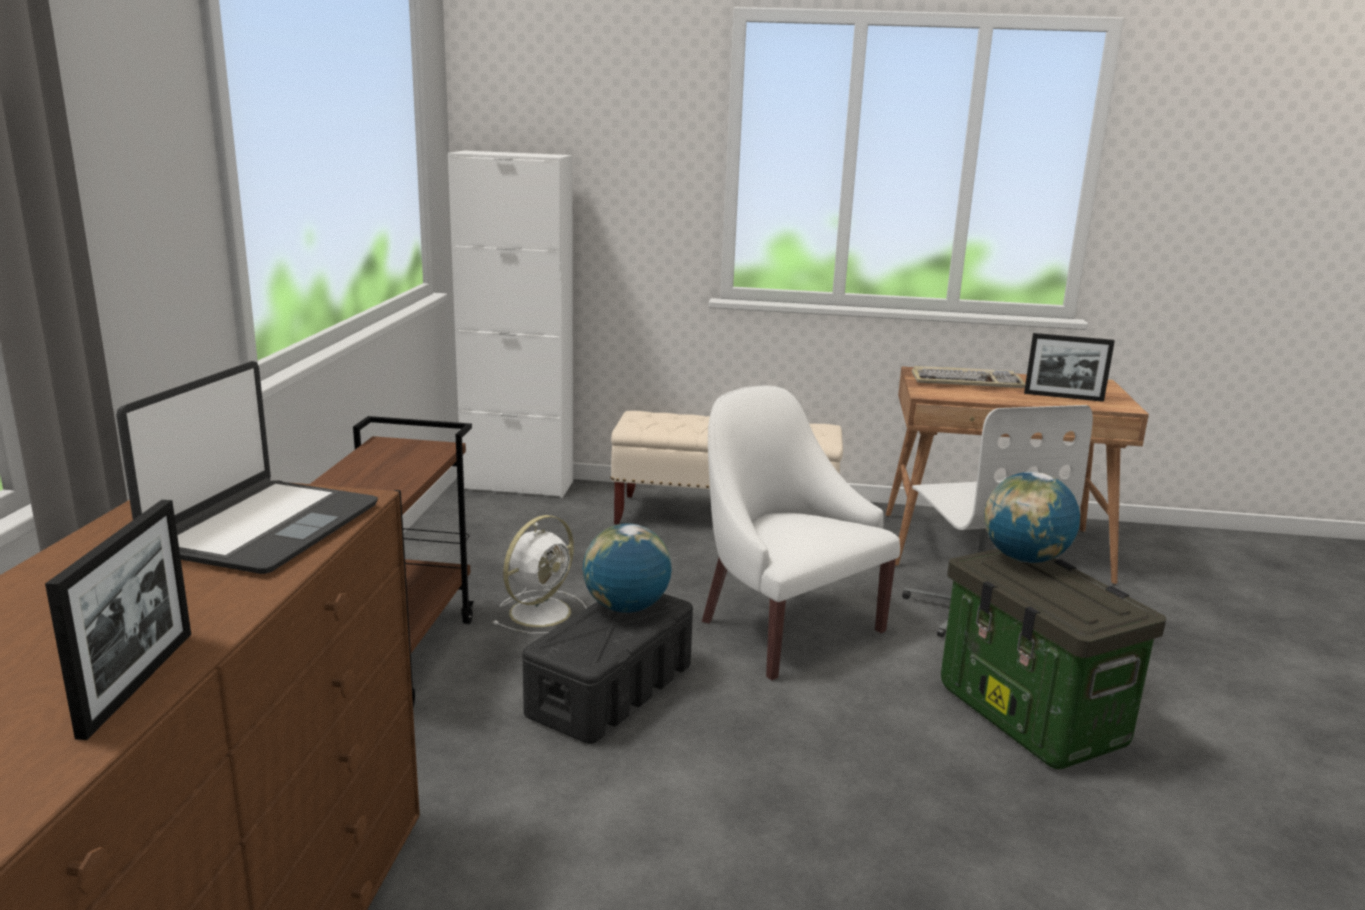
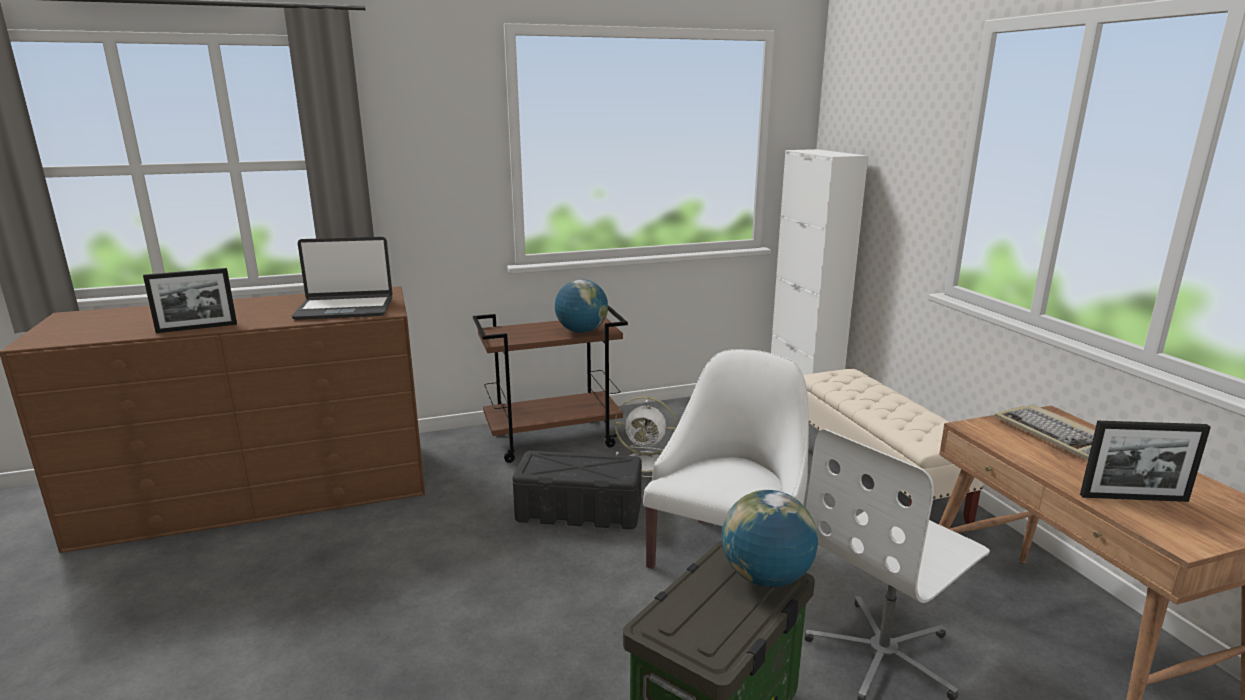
camera: 65 degrees right, 0 degrees up
(626, 607) = (603, 464): globe -> globe (581, 331)
(1063, 397) = (1133, 498): picture frame -> picture frame turned 75 degrees counterclockwise

